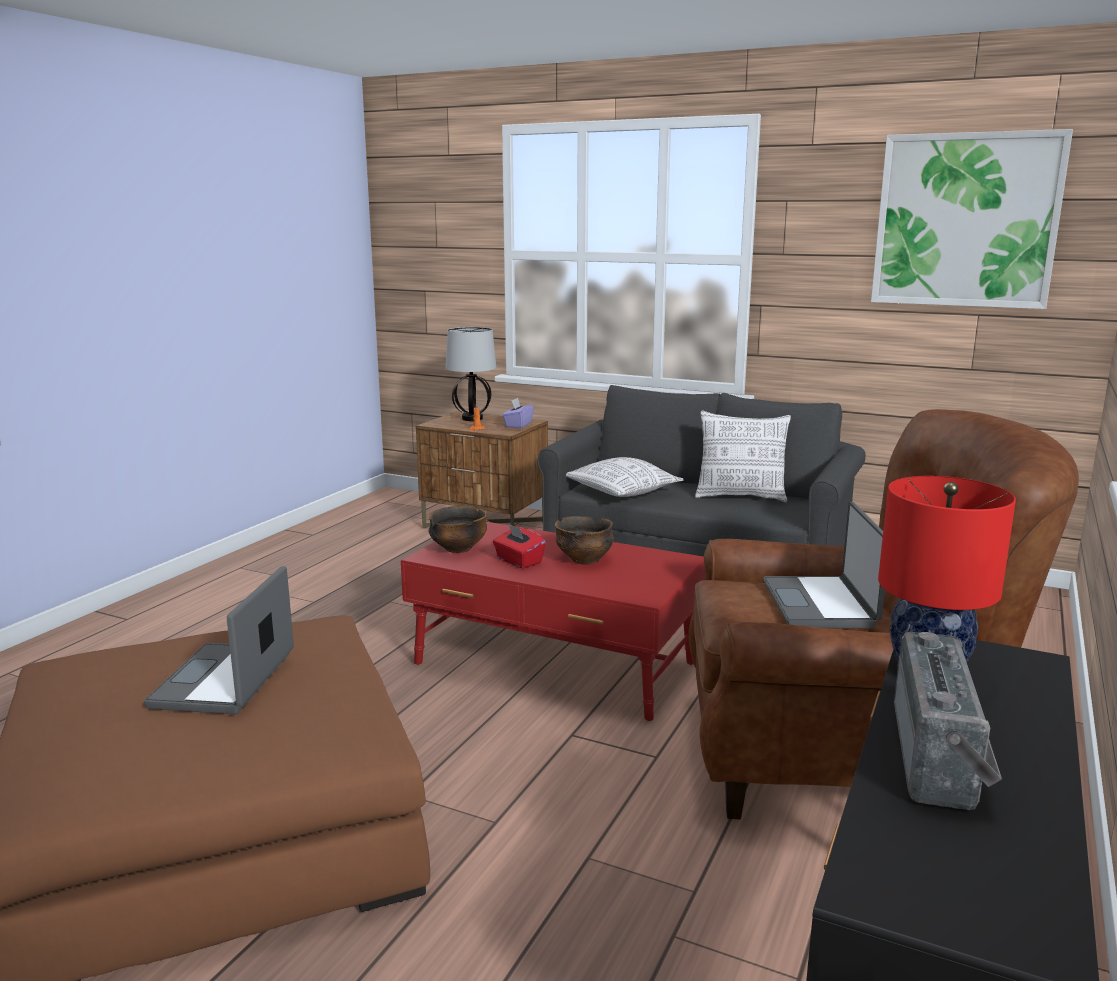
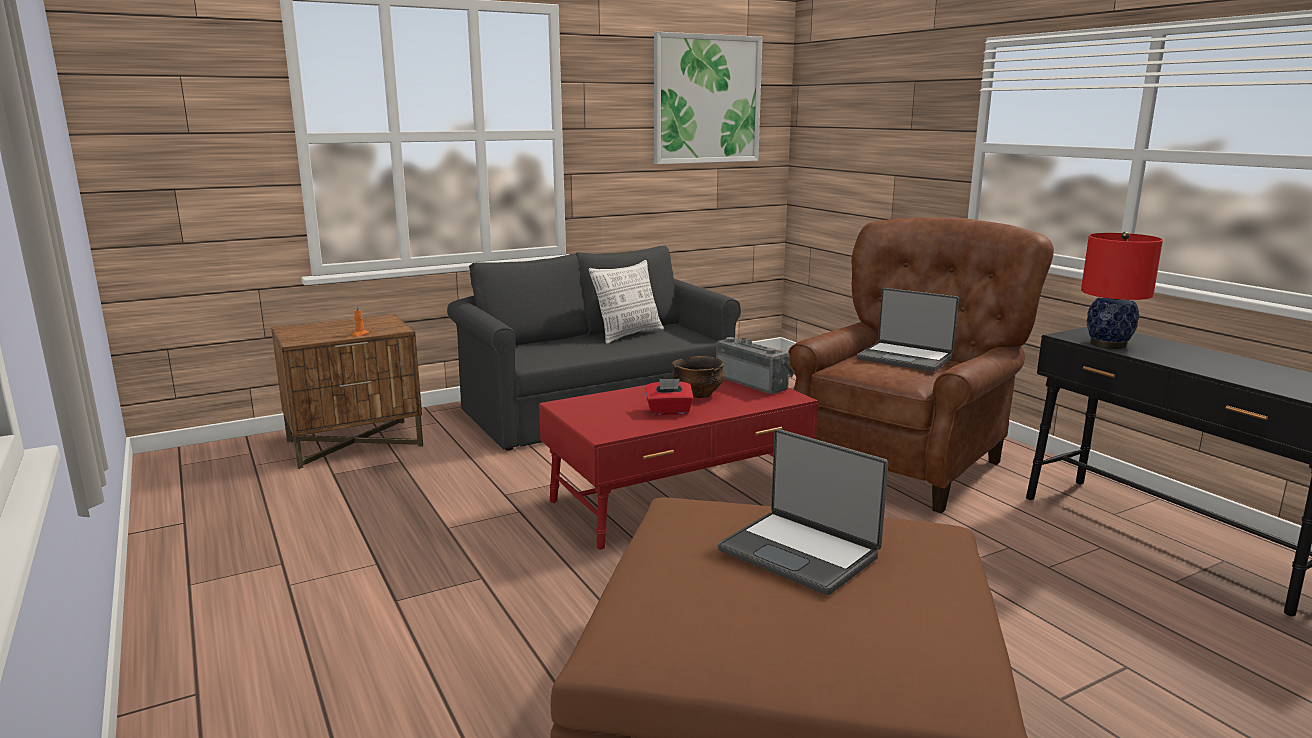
camera: 55 degrees left, 0 degrees up
(458, 549) = (606, 422): bowl -> none
(472, 418) = (318, 328): table lamp -> none
(518, 425) = (385, 323): purple tissue box -> none
(621, 492) = (551, 356): pillow -> none
(943, 756) = (1205, 364): radio -> radio (754, 383)

